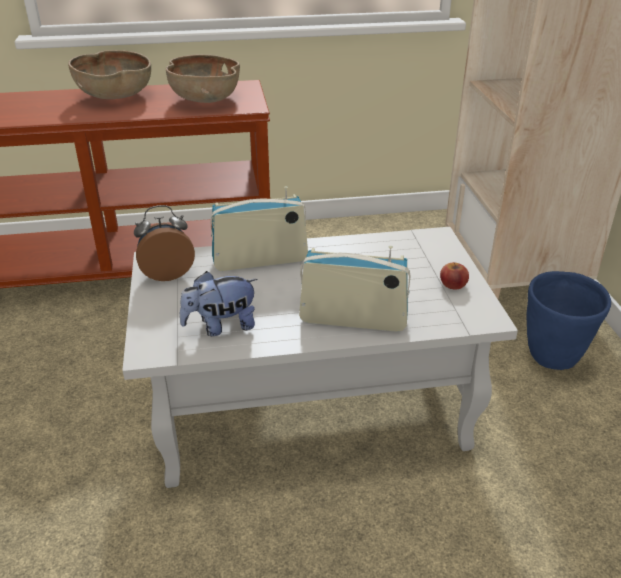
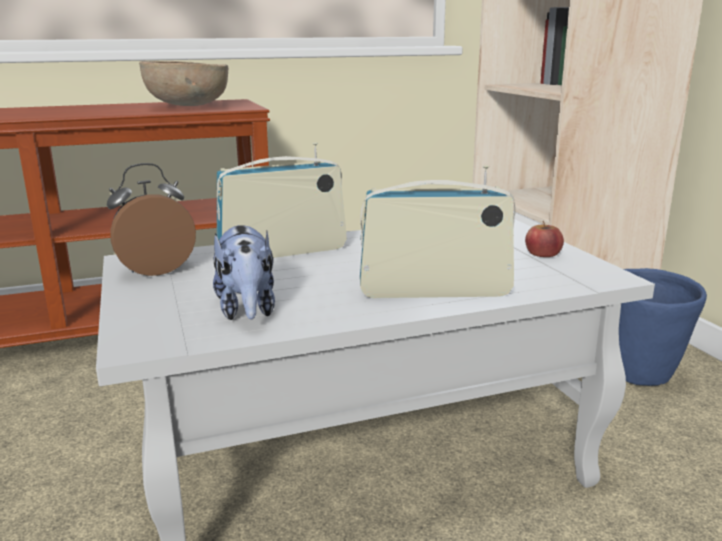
camera: 10 degrees left, 15 degrees down
(115, 96) = (73, 108): brown bowl -> none
(221, 326) = (247, 310): plush toy -> plush toy turned 75 degrees counterclockwise

